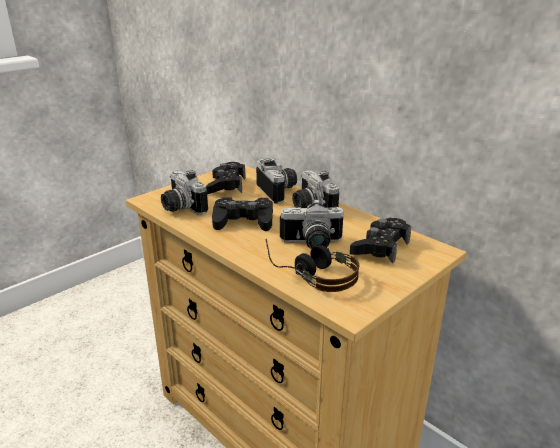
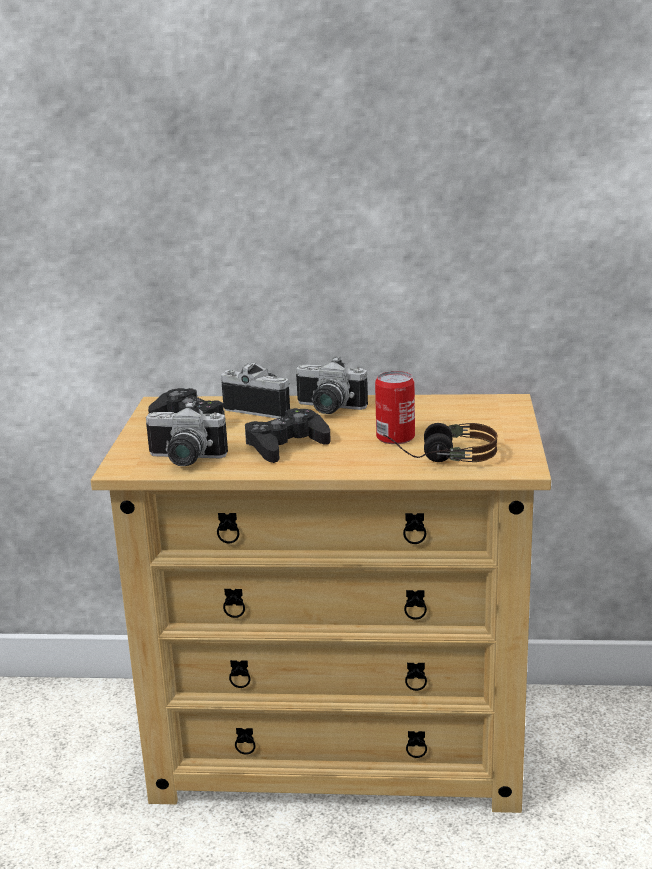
camera: 40 degrees left, 5 degrees down
(312, 244) = (395, 437): camera -> can
(380, 247) = (458, 416): black game controller -> none

